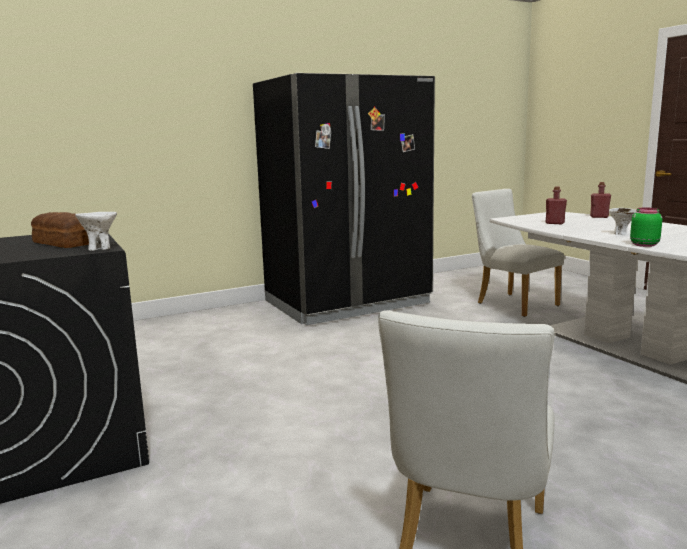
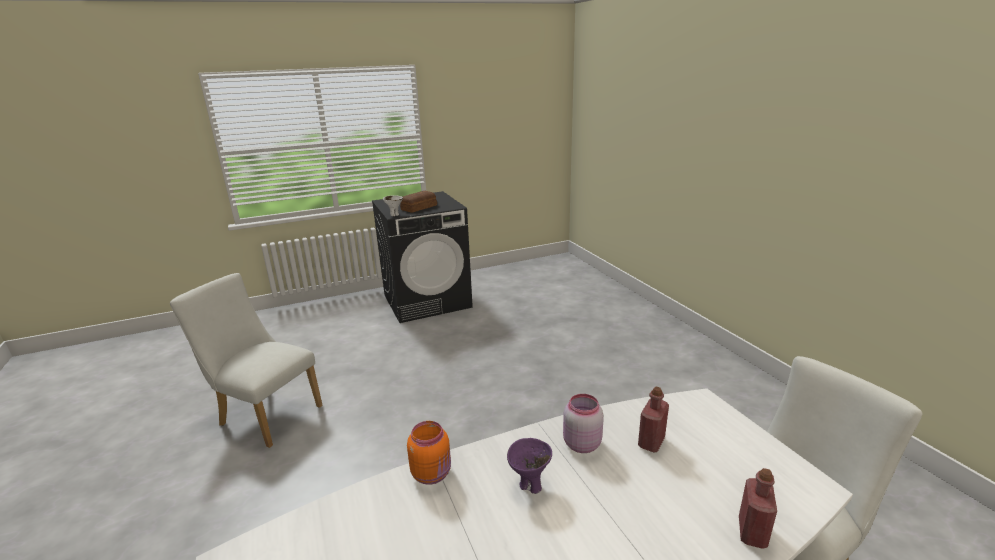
camera: 95 degrees right, 10 degrees up
(347, 303) = (716, 389): black fridge -> none
(572, 229) = (580, 443): none -> pink jar
(621, 234) = (530, 485): white bowl -> purple bowl
(643, 245) = (432, 473): green jar -> orange jar

